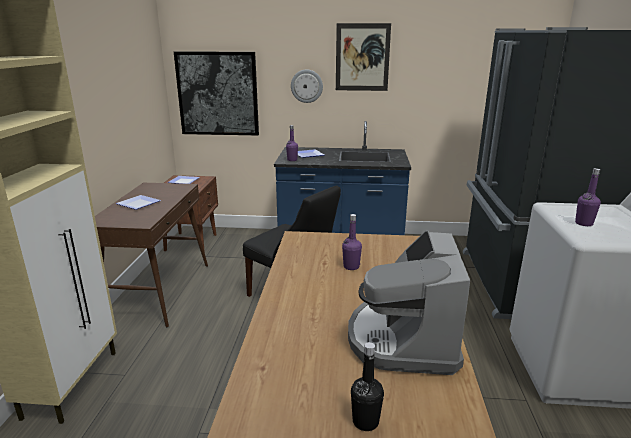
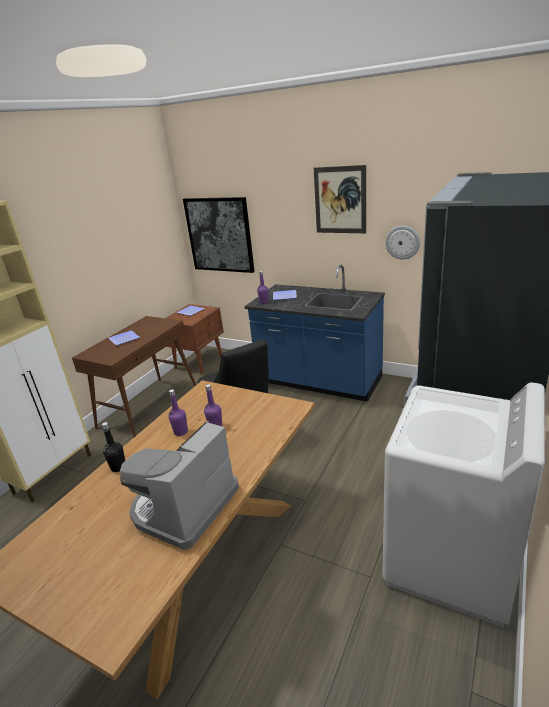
camera: 25 degrees right, 5 degrees up
(306, 86) = (291, 228): wall clock -> wall clock (402, 242)
(365, 421) = (90, 570): black bottle -> black bottle (118, 467)
(584, 223) = (428, 421): purple bottle -> purple bottle (181, 432)

